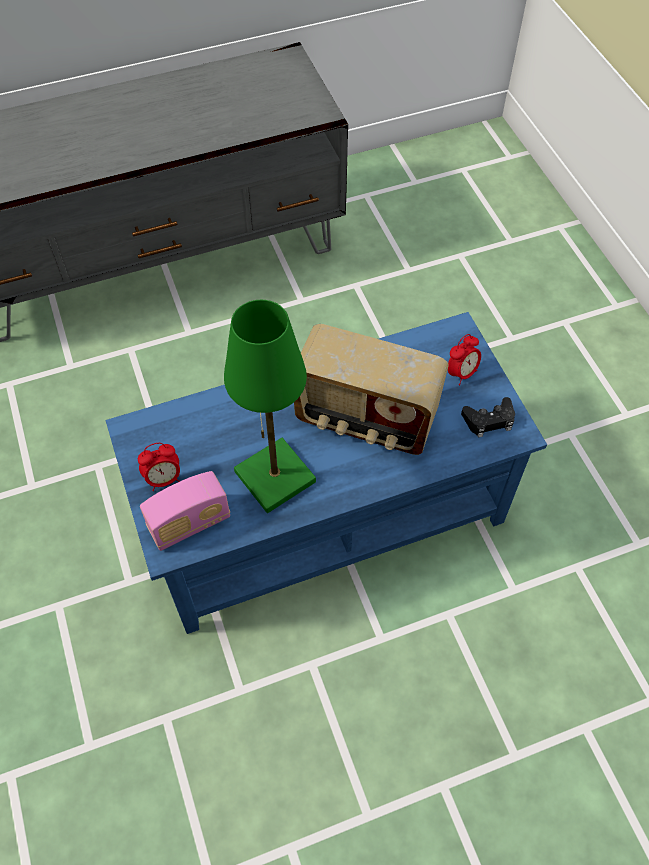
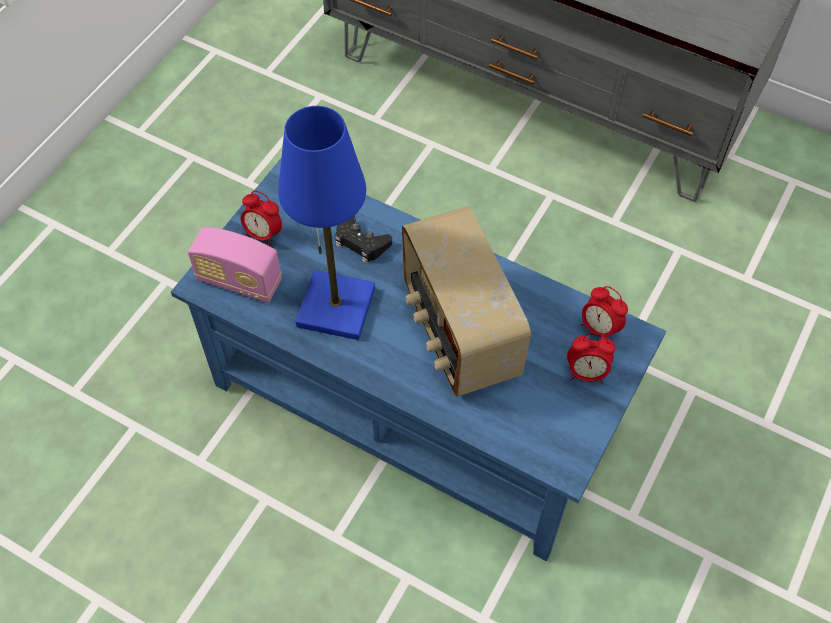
camera: 50 degrees right, 0 degrees up
(275, 477) = (335, 307): green table lamp -> blue table lamp
(435, 343) = (599, 328): none -> alarm clock
(489, 420) = (556, 431): black game controller -> black game controller (361, 242)

